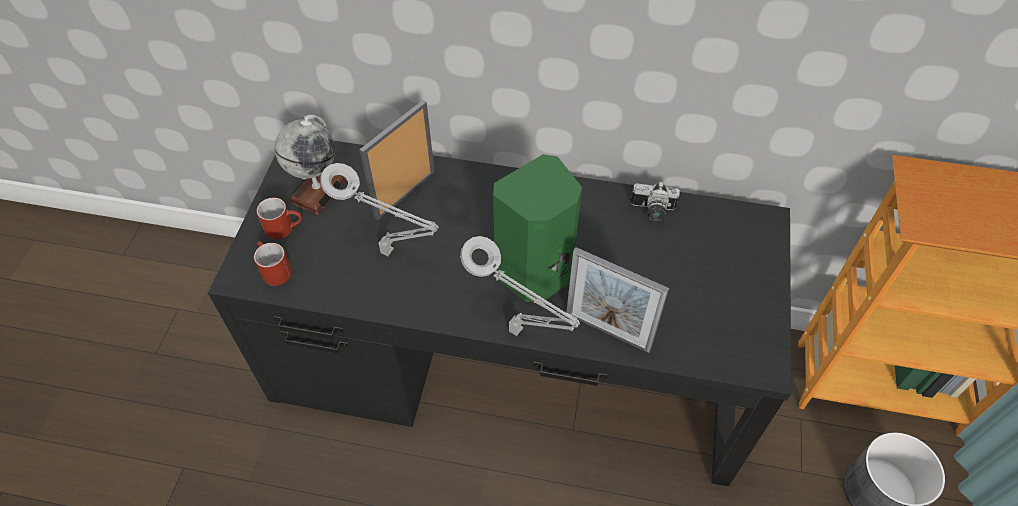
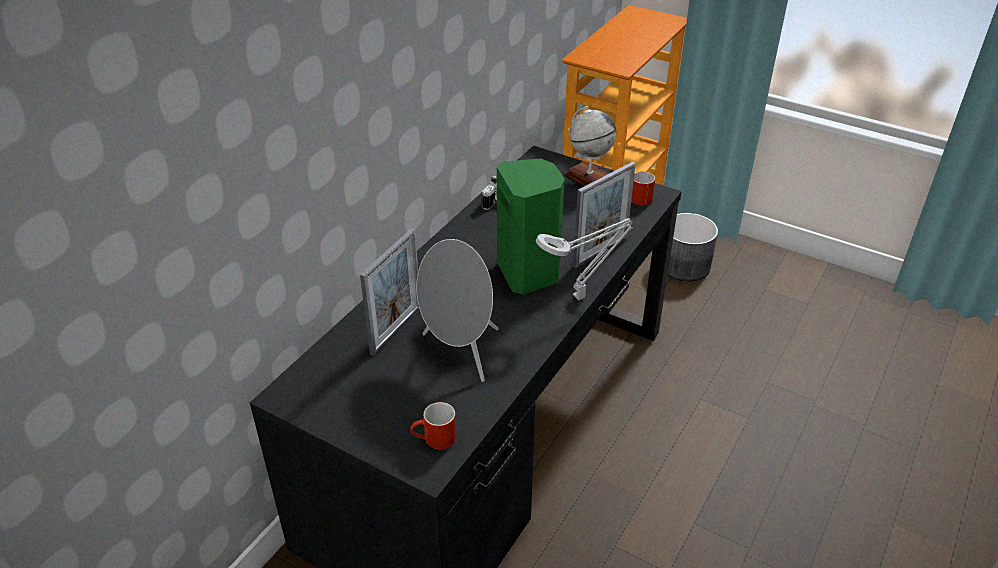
camera: 70 degrees left, 15 degrees down
(285, 227) = (384, 422): red mug -> red mug (641, 196)
(318, 190) = (350, 389): globe -> globe (589, 177)
(390, 253) = (460, 353): grey table lamp -> grey speaker
(405, 194) = (396, 330): picture frame -> picture frame turned 120 degrees counterclockwise

